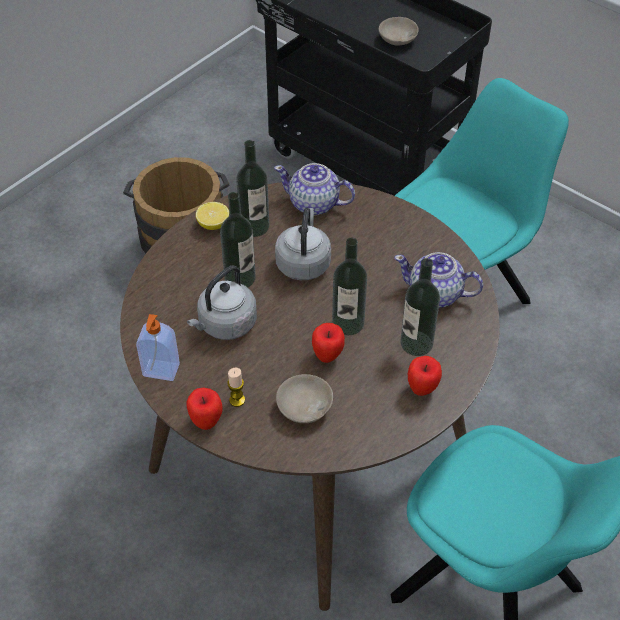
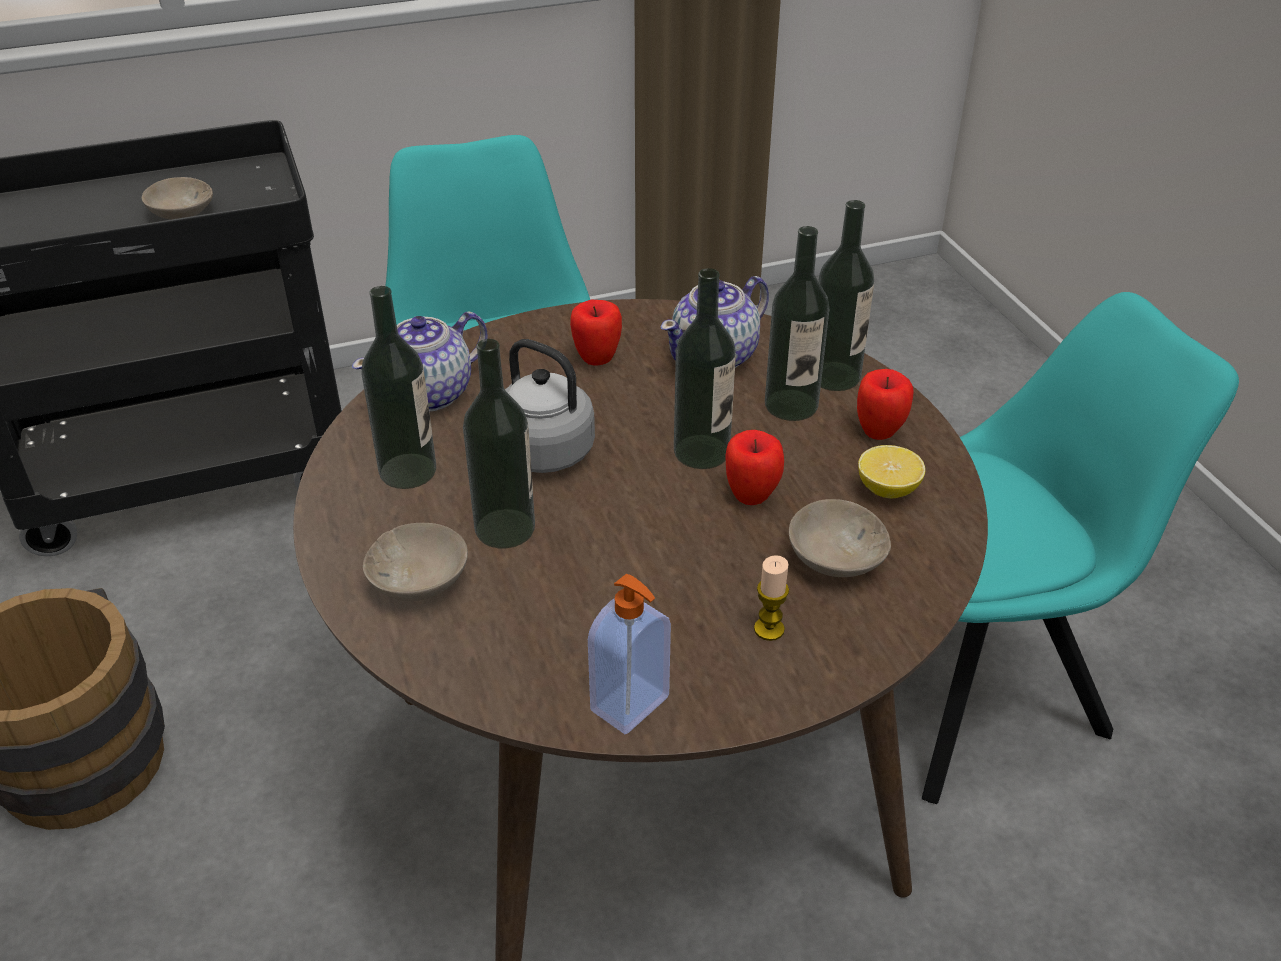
camera: 60 degrees left, 10 degrees down
(188, 268) = (421, 582): none -> beige bowl
(206, 422) = (791, 685): apple -> apple (597, 358)
(213, 224) = (353, 515): lemon -> lemon (888, 489)
(225, 325) = (593, 583): grey kettle -> none
(459, 352) = (834, 376): none -> bottle

